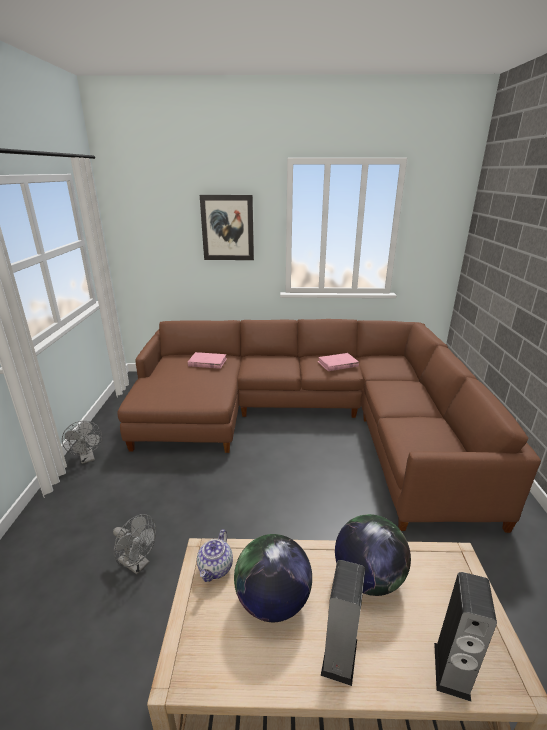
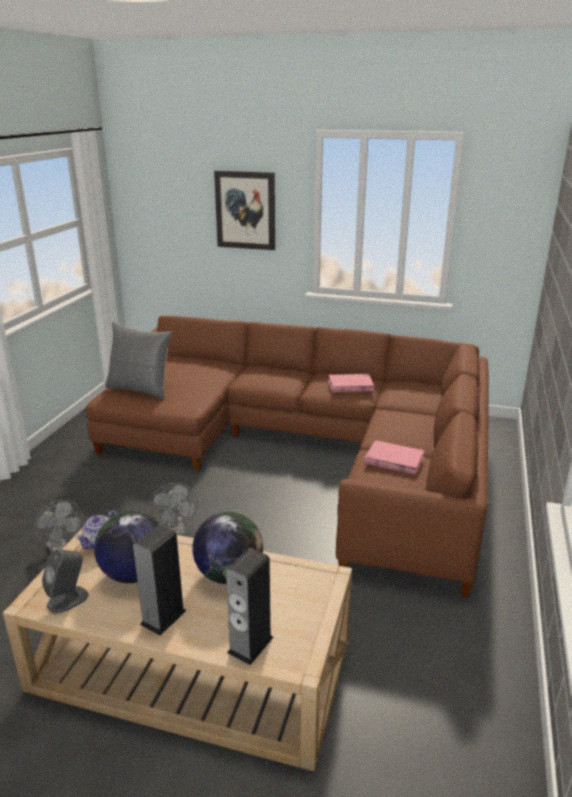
camera: 15 degrees right, 0 degrees up
(88, 458) = (54, 454): grey fan -> grey fan (176, 531)
(163, 388) = (140, 389): none -> grey pillow
(207, 362) = (199, 367): pink book -> pink book (393, 460)
(219, 659) = (68, 599): none -> grey speaker

